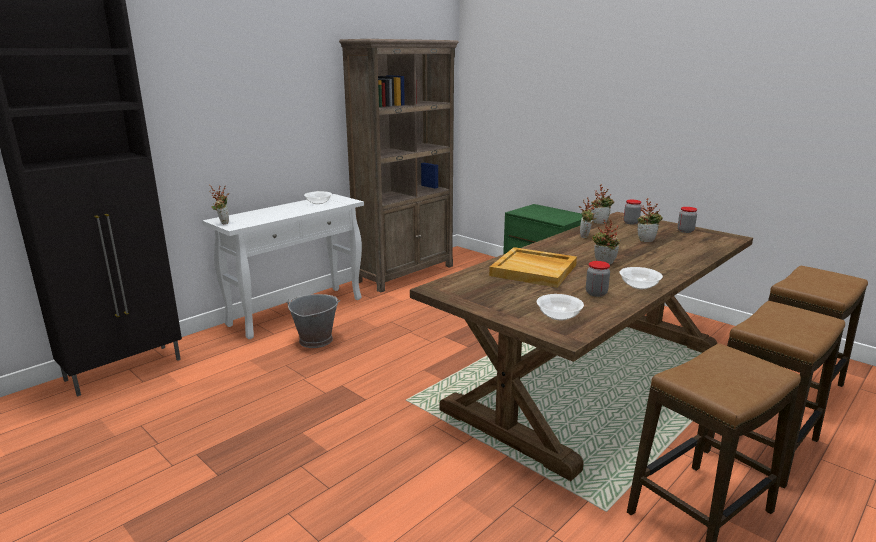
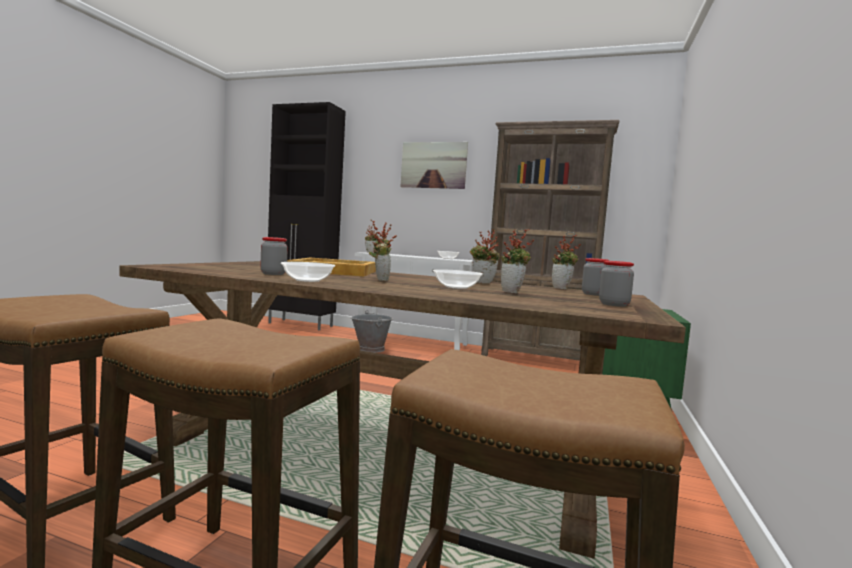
camera: 65 degrees right, 15 degrees down
(263, 82) = (433, 165): none -> picture
(559, 316) = (206, 267): bowl -> bowl (456, 287)

